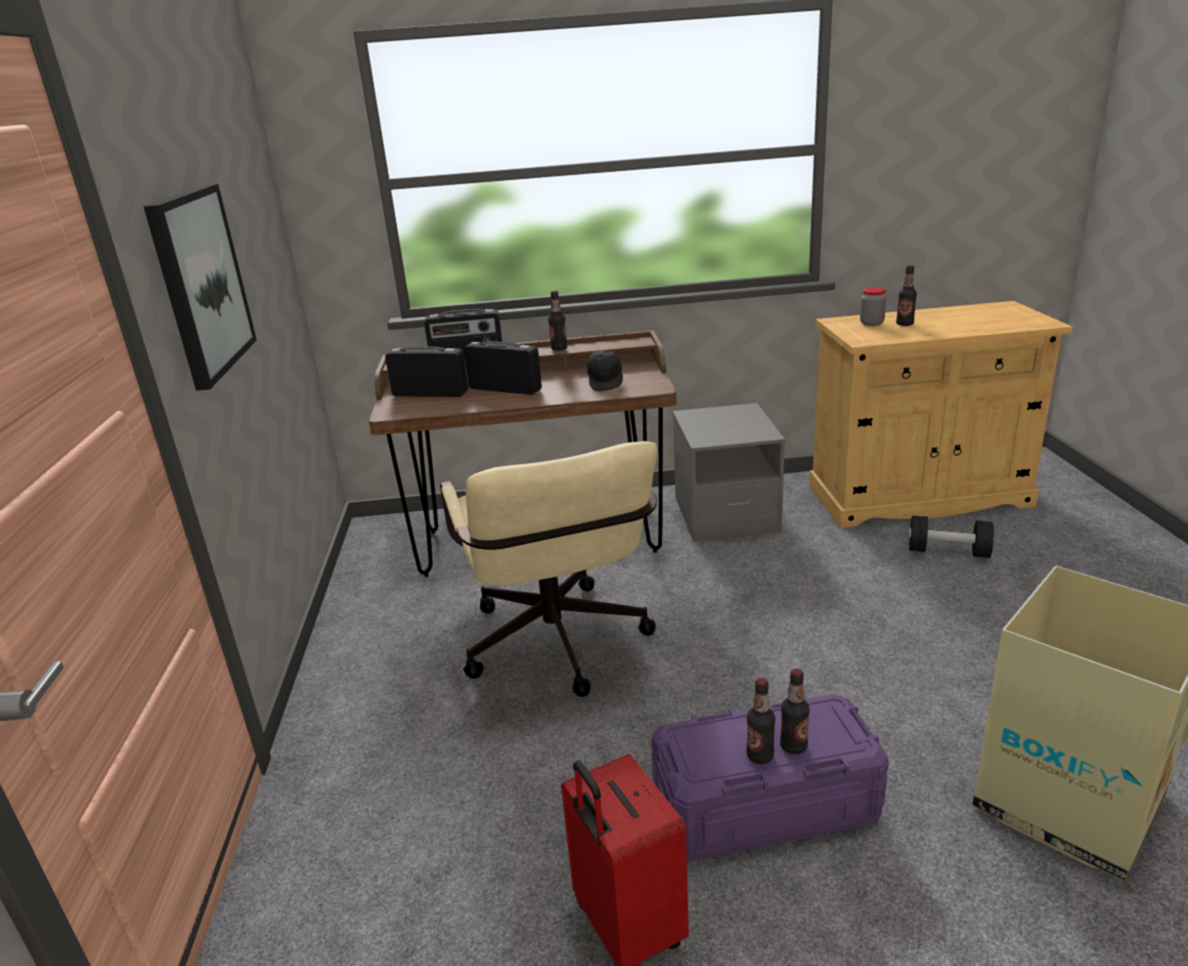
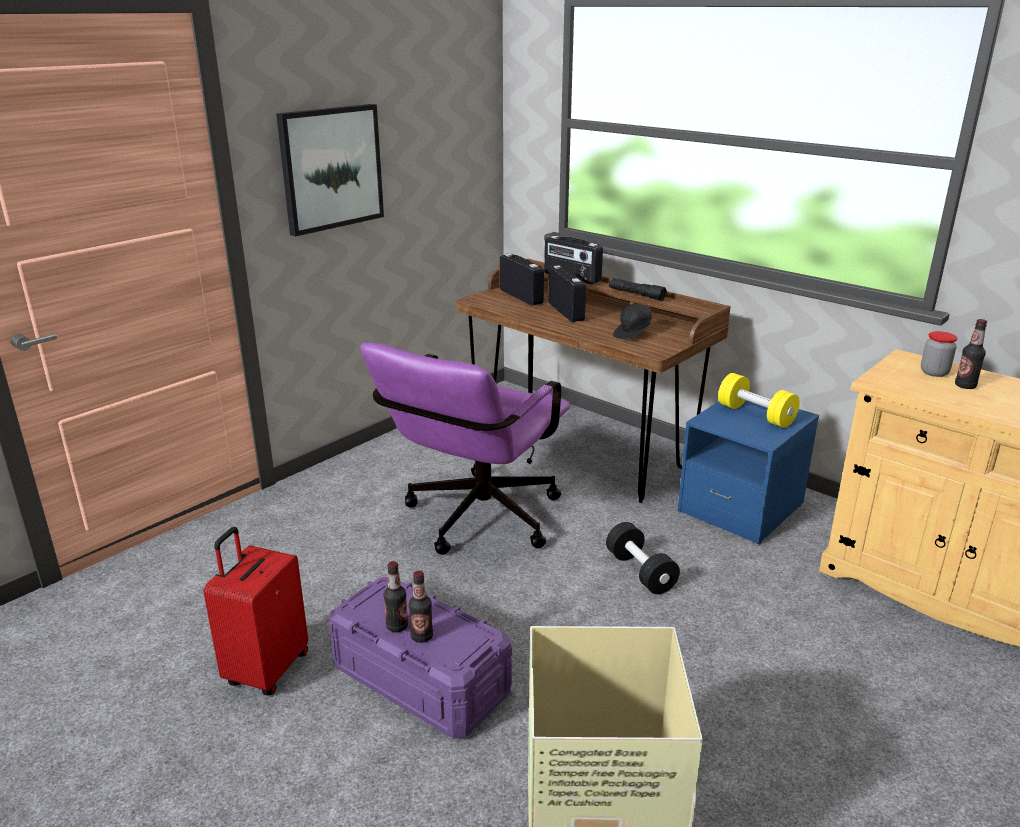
camera: 45 degrees right, 0 degrees up
(559, 349) = (636, 294): bottle -> black flashlight
(559, 650) = (475, 522): beige office chair -> purple office chair
(723, 421) = (755, 415): none -> yellow dumbbell
(725, 515) = (740, 508): grey nightstand -> blue nightstand
(948, 552) = (882, 647): black dumbbell -> black dumbbell (640, 572)

